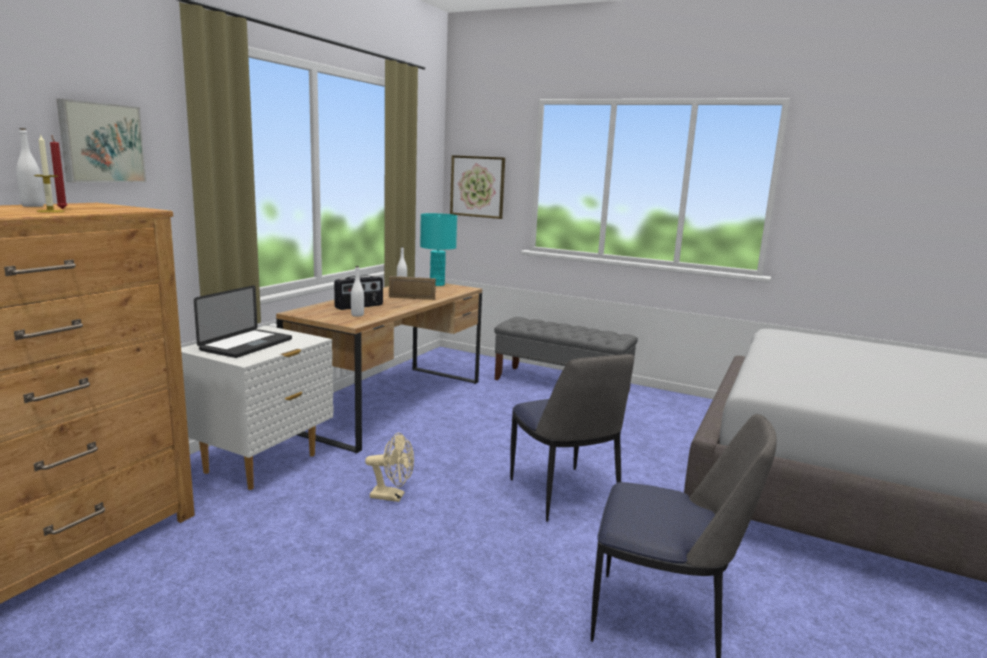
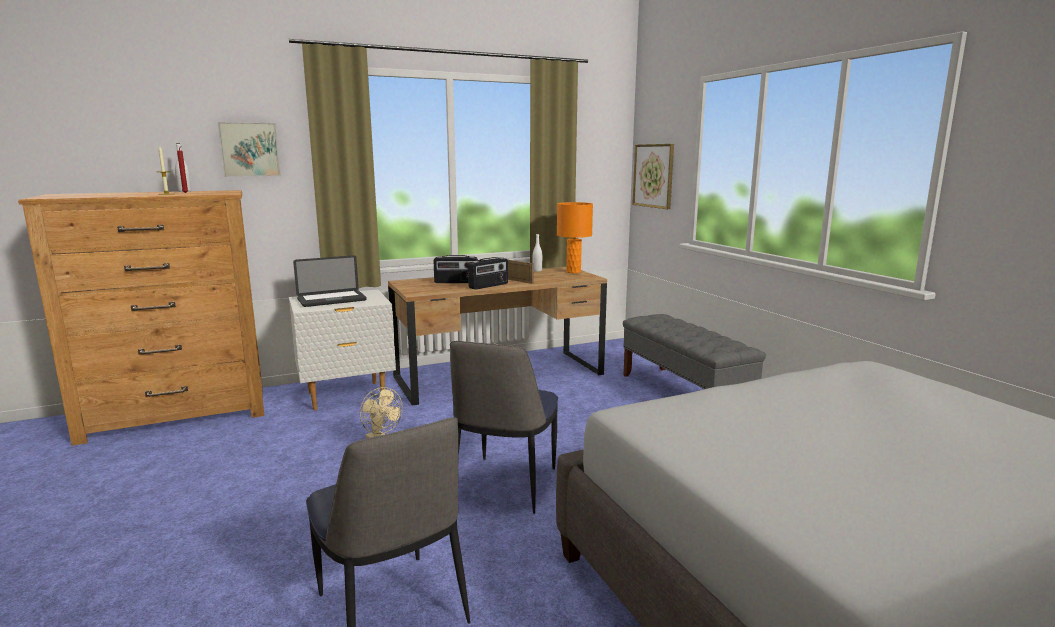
camera: 40 degrees right, 0 degrees up
(357, 315) = (436, 288): white bottle -> none
(403, 306) = (489, 286): none -> radio
(437, 284) = (573, 272): turquoise table lamp -> orange table lamp

